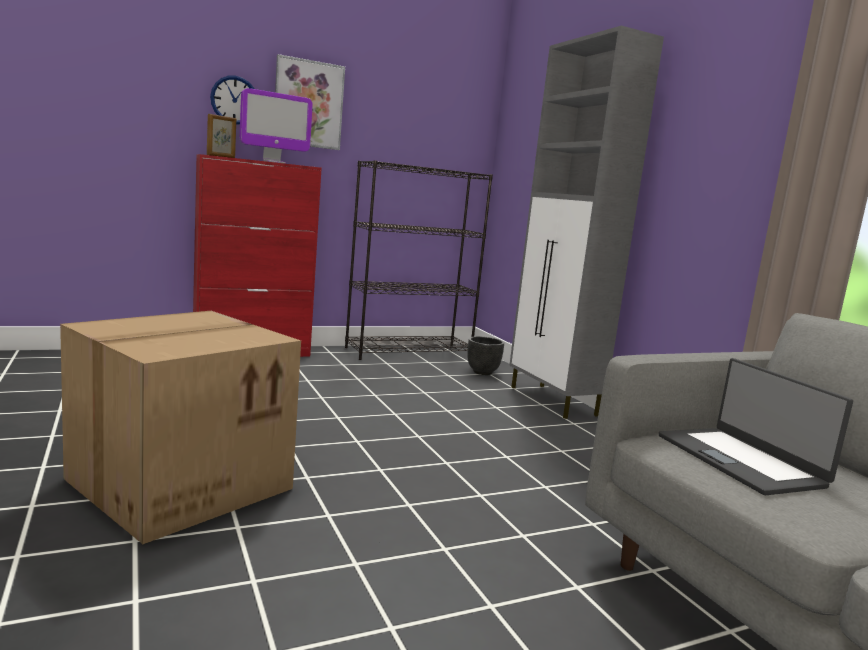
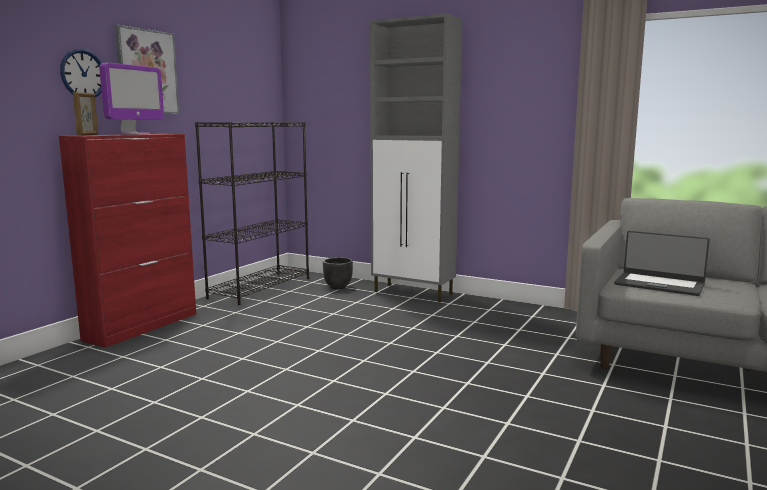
camera: 35 degrees left, 0 degrees up
(181, 482) = (322, 431): cardboard box -> none

